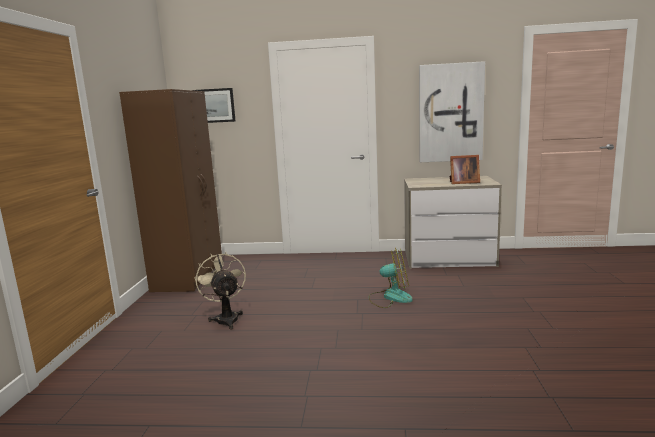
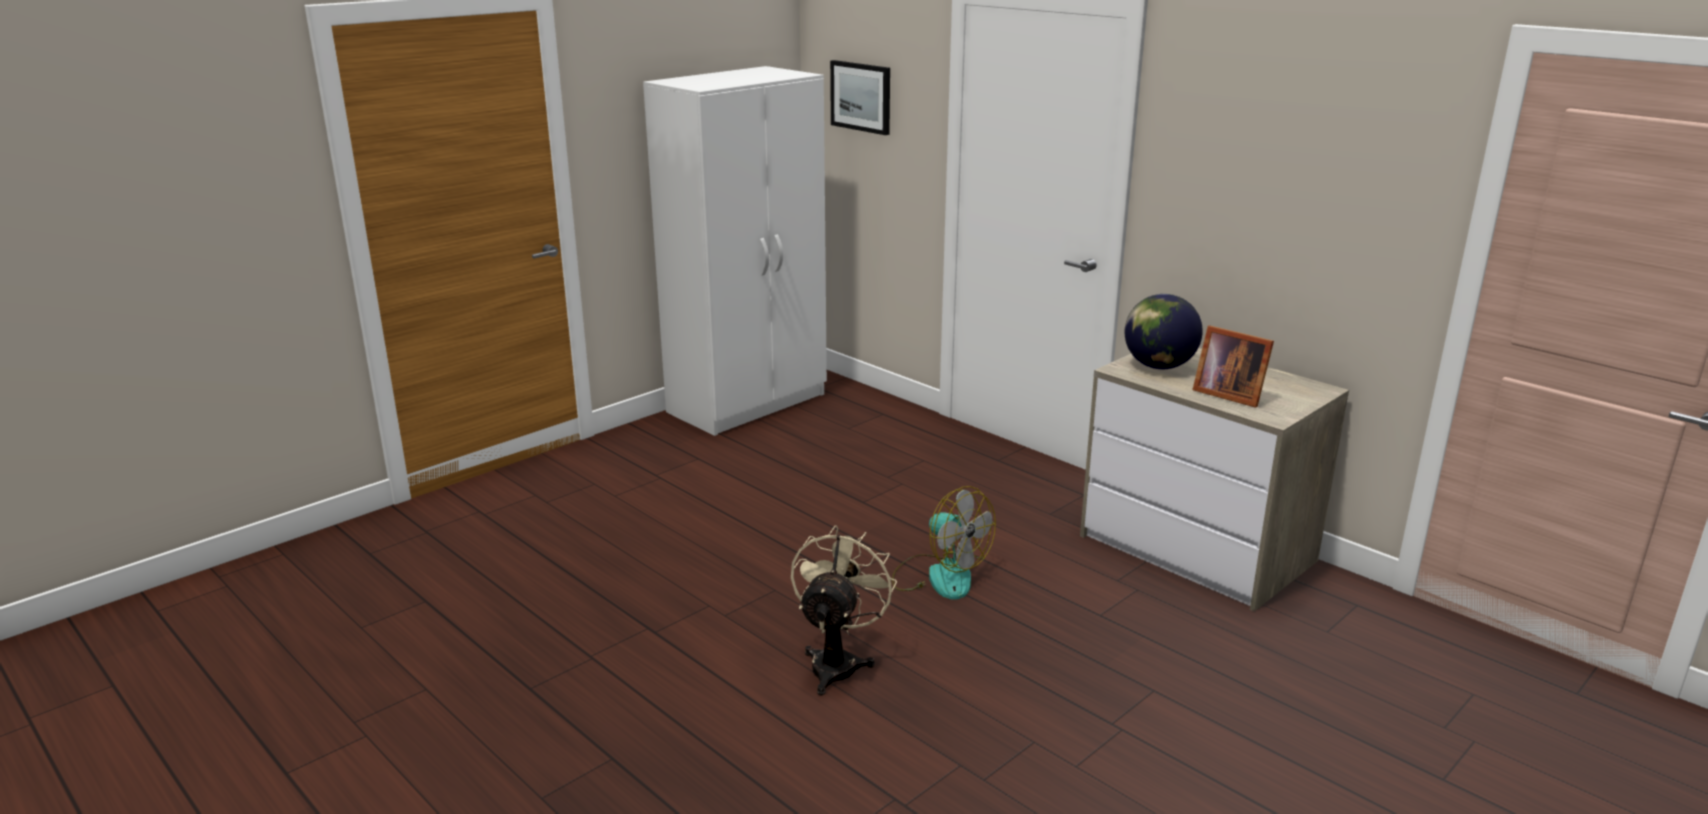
camera: 40 degrees right, 10 degrees up
(189, 275) = (749, 403): brown wardrobe -> white wardrobe
(226, 318) = (682, 501): beige fan -> beige fan (837, 662)
(424, 183) = (1158, 366): none -> globe
(450, 113) = (1287, 215): picture -> none

